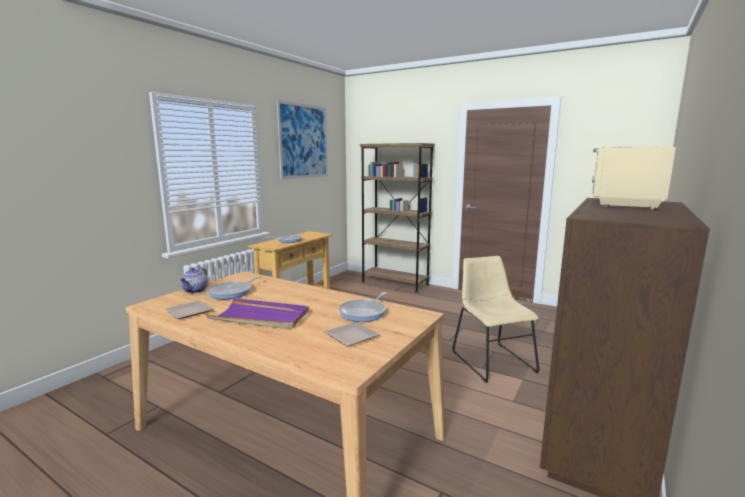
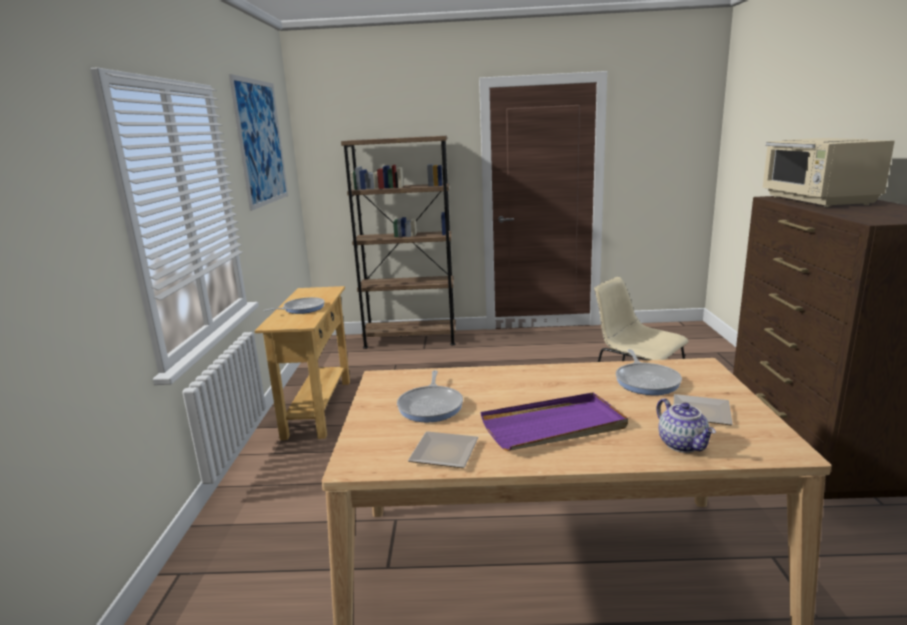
camera: 30 degrees left, 5 degrees up
(195, 291) = (371, 420): teapot -> teapot (683, 444)

